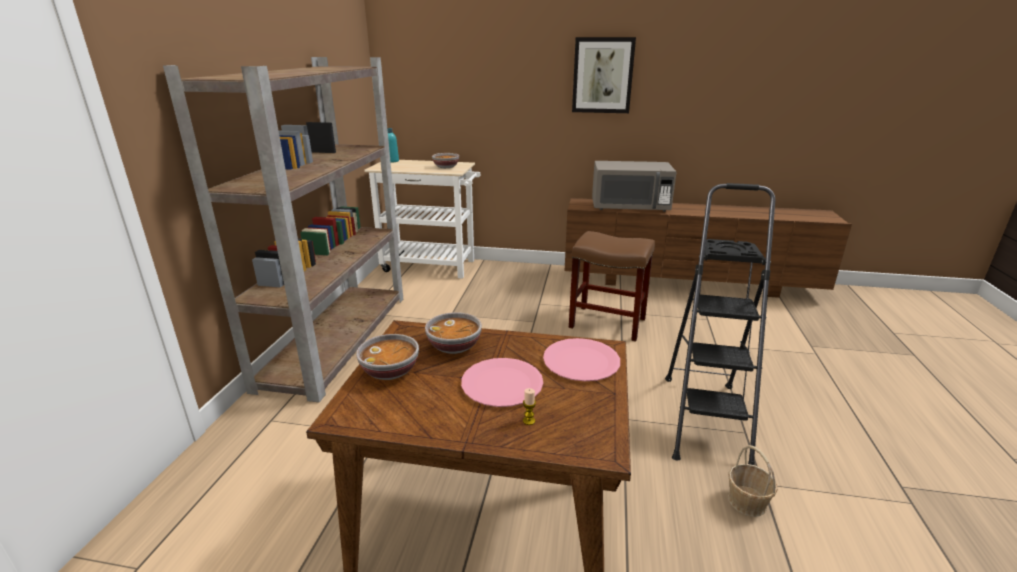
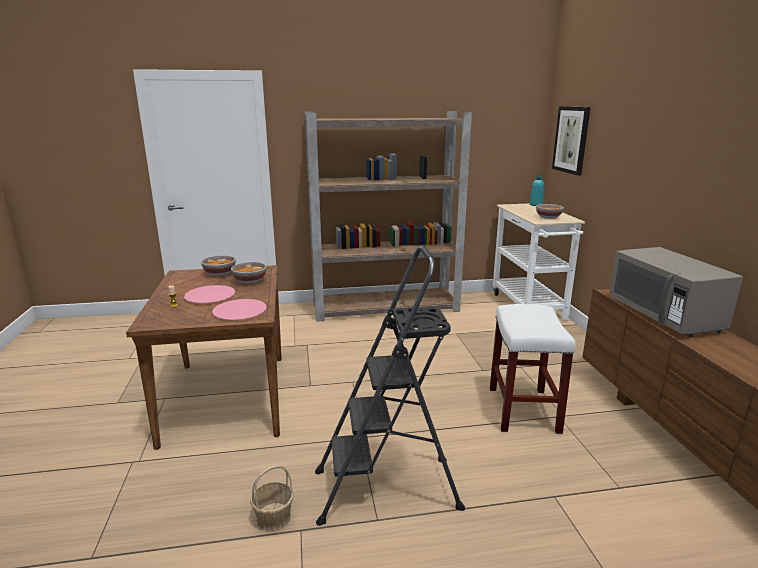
camera: 70 degrees right, 5 degrees down
(602, 75) = (700, 143): picture -> picture (571, 140)
(608, 323) = (524, 410): brown stool -> white stool

